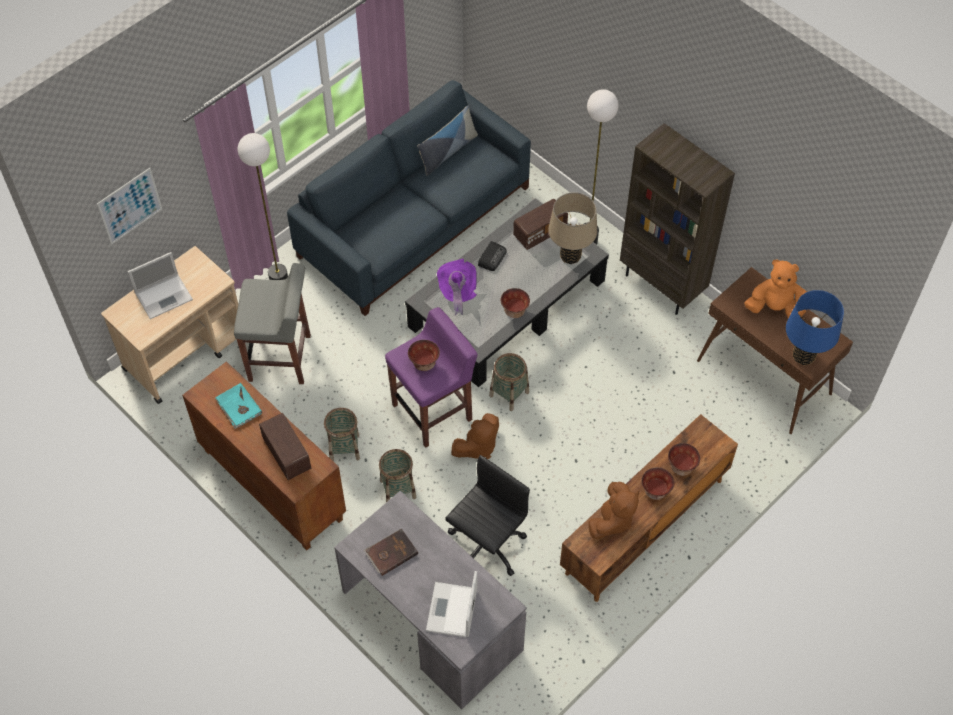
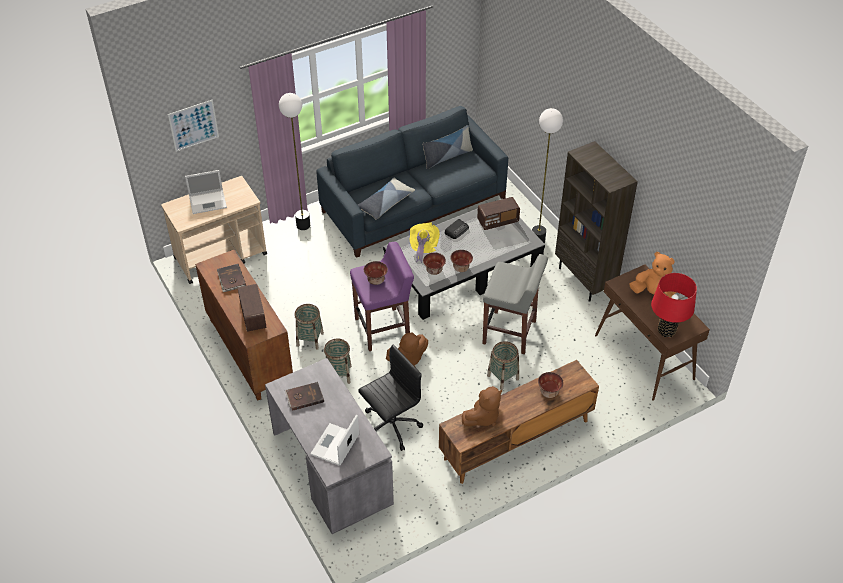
camera: 15 degrees right, 10 degrees down
(238, 407) = (231, 279): turquoise book -> brown book
(281, 358) = (286, 273): grey stool -> grey stool (510, 333)
(390, 239) = (385, 203): none -> pillow
(457, 292) = (423, 247): purple hat -> yellow hat
(509, 394) = (443, 329): basket -> basket (503, 377)
(570, 256) = (515, 240): beige table lamp -> none
(656, 491) = (523, 404): bowl -> bowl (434, 270)
(803, 356) = (666, 331): blue table lamp -> red table lamp

